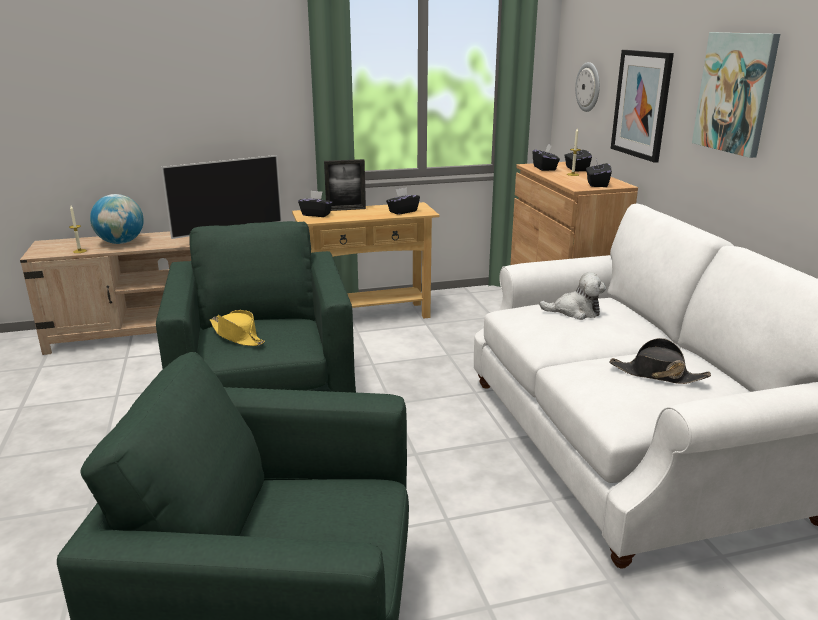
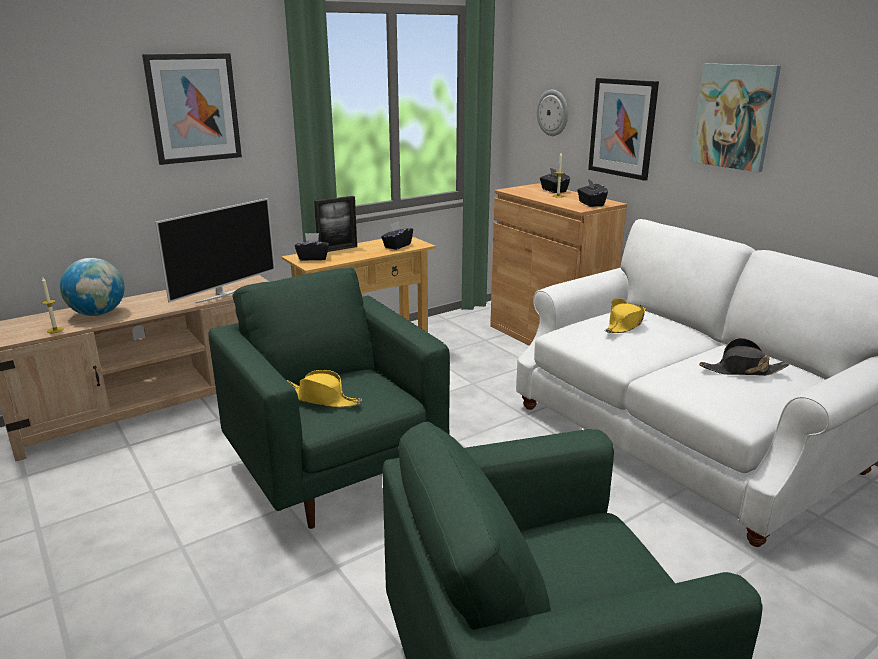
camera: 20 degrees left, 0 degrees up
(222, 70) = (194, 108): none -> picture
(545, 168) = (526, 192): black tissue box -> none
(575, 312) = (625, 324): plush toy -> yellow hat

